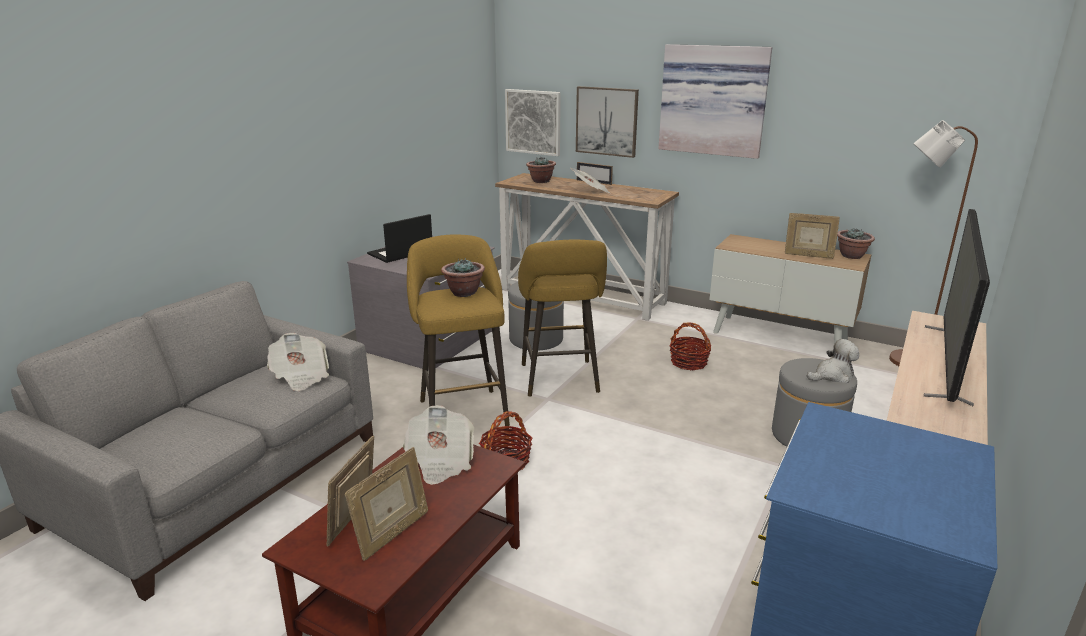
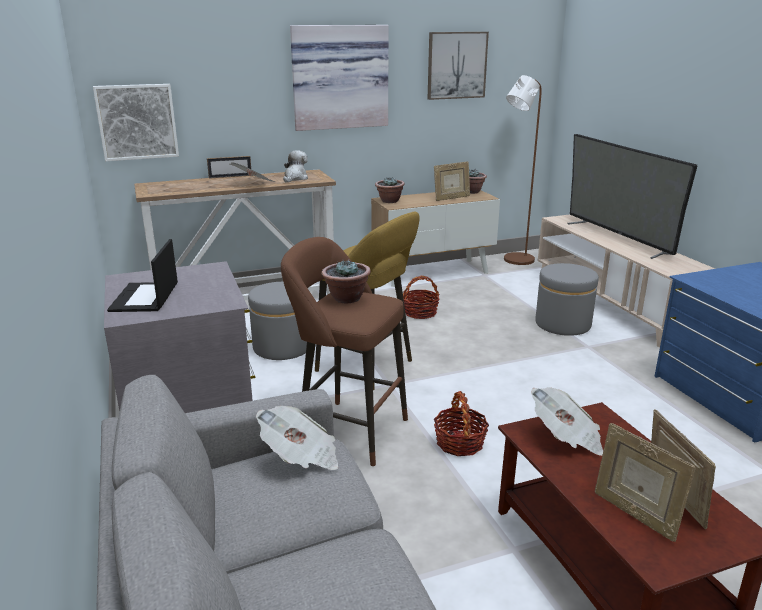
camera: 50 degrees left, 0 degrees up
(462, 410) = (347, 430): yellow stool -> brown stool
(541, 181) = (179, 186): potted plant -> potted plant (389, 201)
(607, 121) = (231, 110): picture -> picture (456, 65)
(832, 375) = (578, 270): plush toy -> plush toy (295, 178)

